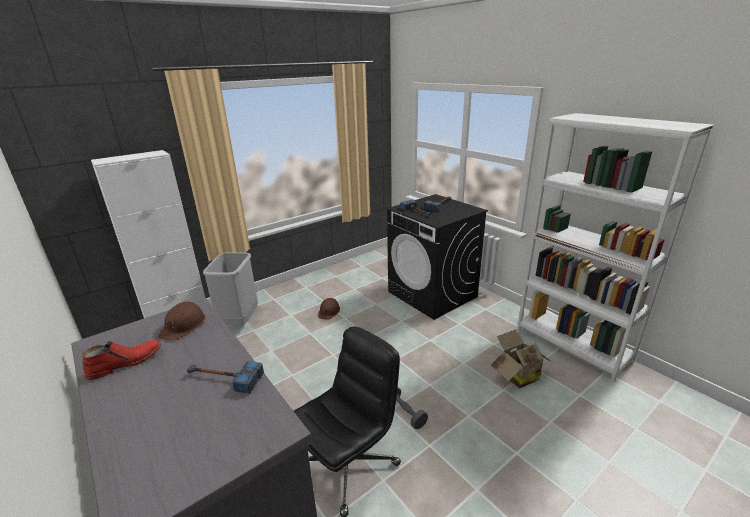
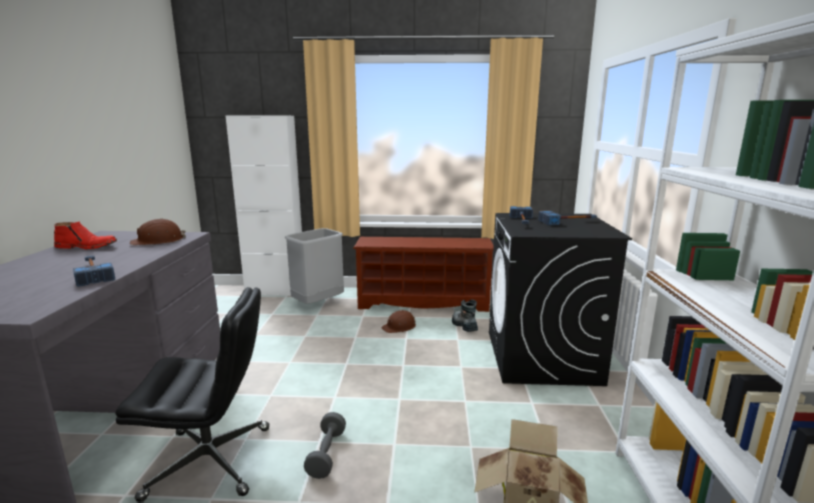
camera: 40 degrees right, 10 degrees down
(319, 286) = (424, 302): none -> brown shoe rack
(367, 292) = (464, 326): none -> boot

